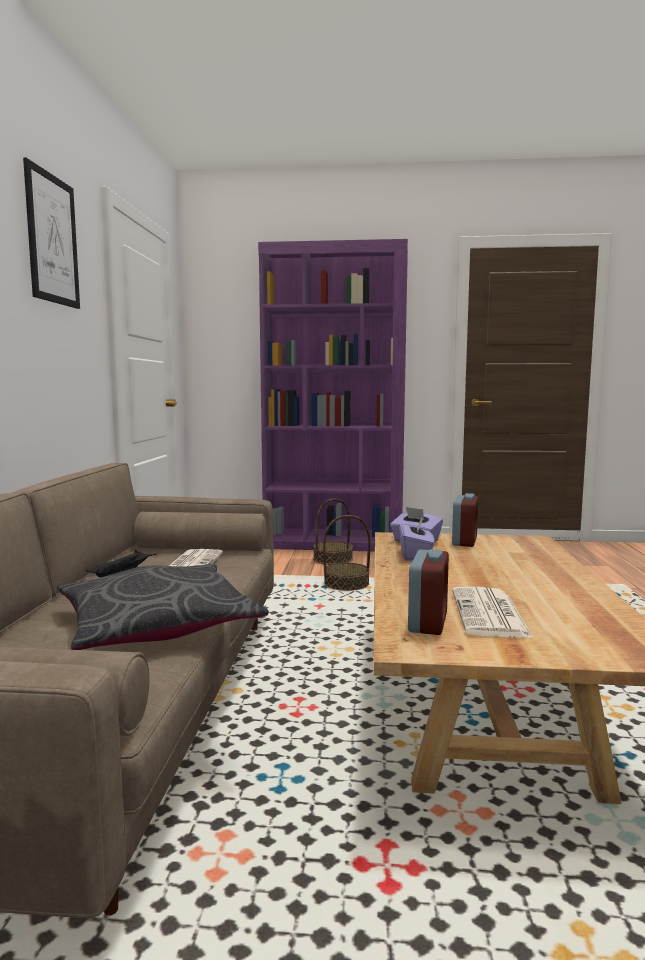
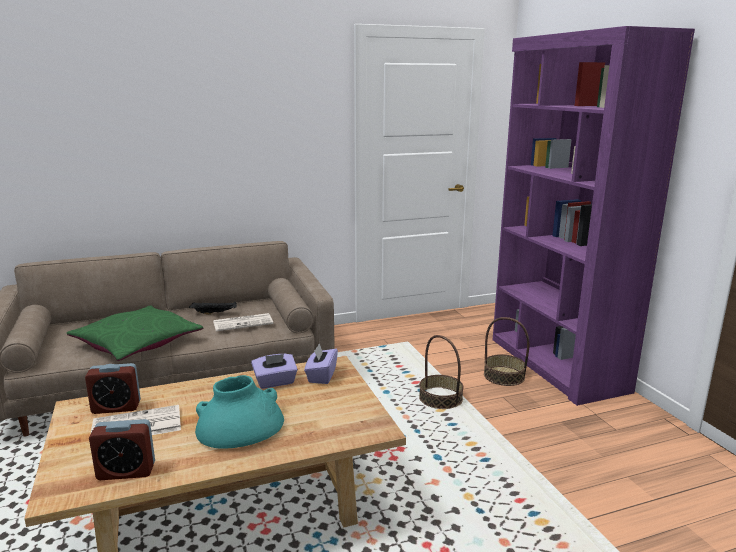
camera: 65 degrees right, 10 degrees up
(52, 239) = (273, 86): picture -> none
(158, 625) = (137, 343): grey pillow -> green pillow
(464, 541) = (340, 396): alarm clock -> alarm clock (126, 471)
(510, 574) = (239, 426): none -> turquoise vase

